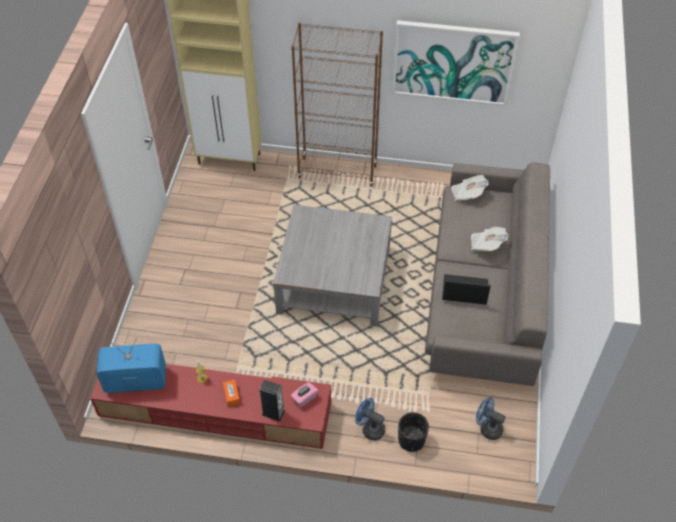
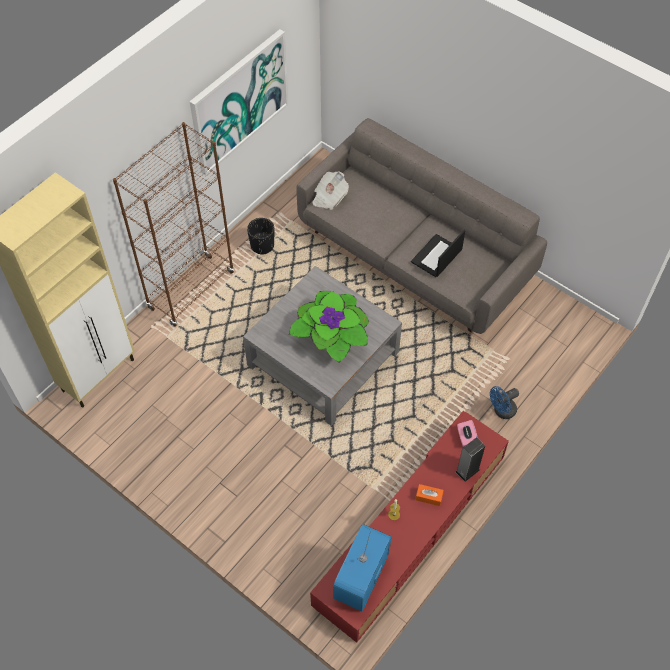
camera: 60 degrees left, 5 degrees up
(332, 257) = (331, 335): none -> potted plant
(411, 440) = (530, 386): black planter -> black planter (262, 245)
(486, 244) = (397, 215): newspaper -> none
(487, 428) = (548, 326): blue fan -> none

